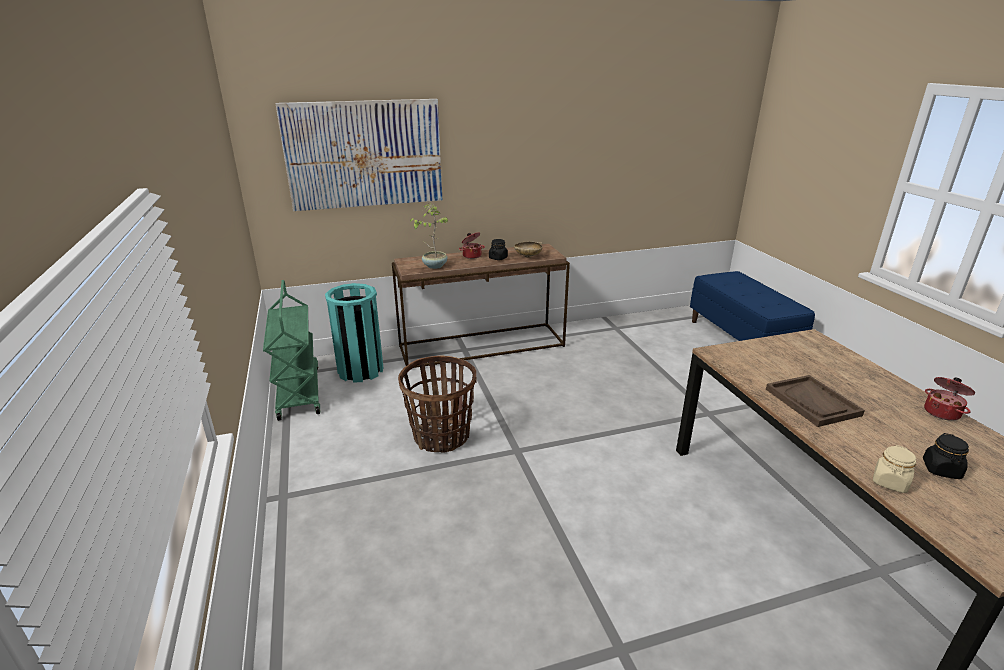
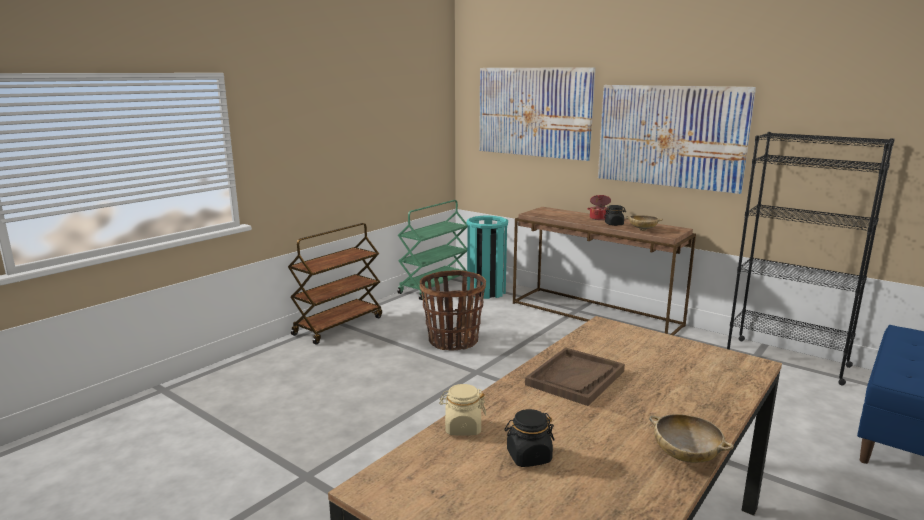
camera: 55 degrees right, 10 degrees down
(297, 497) = (338, 325): none -> brown cart
(434, 266) = (554, 215): potted plant -> none
(520, 163) = (670, 136): none -> picture
(631, 323) = (786, 360): none -> black bookcase
(942, 412) = (686, 456): cooking pot -> beige bowl

